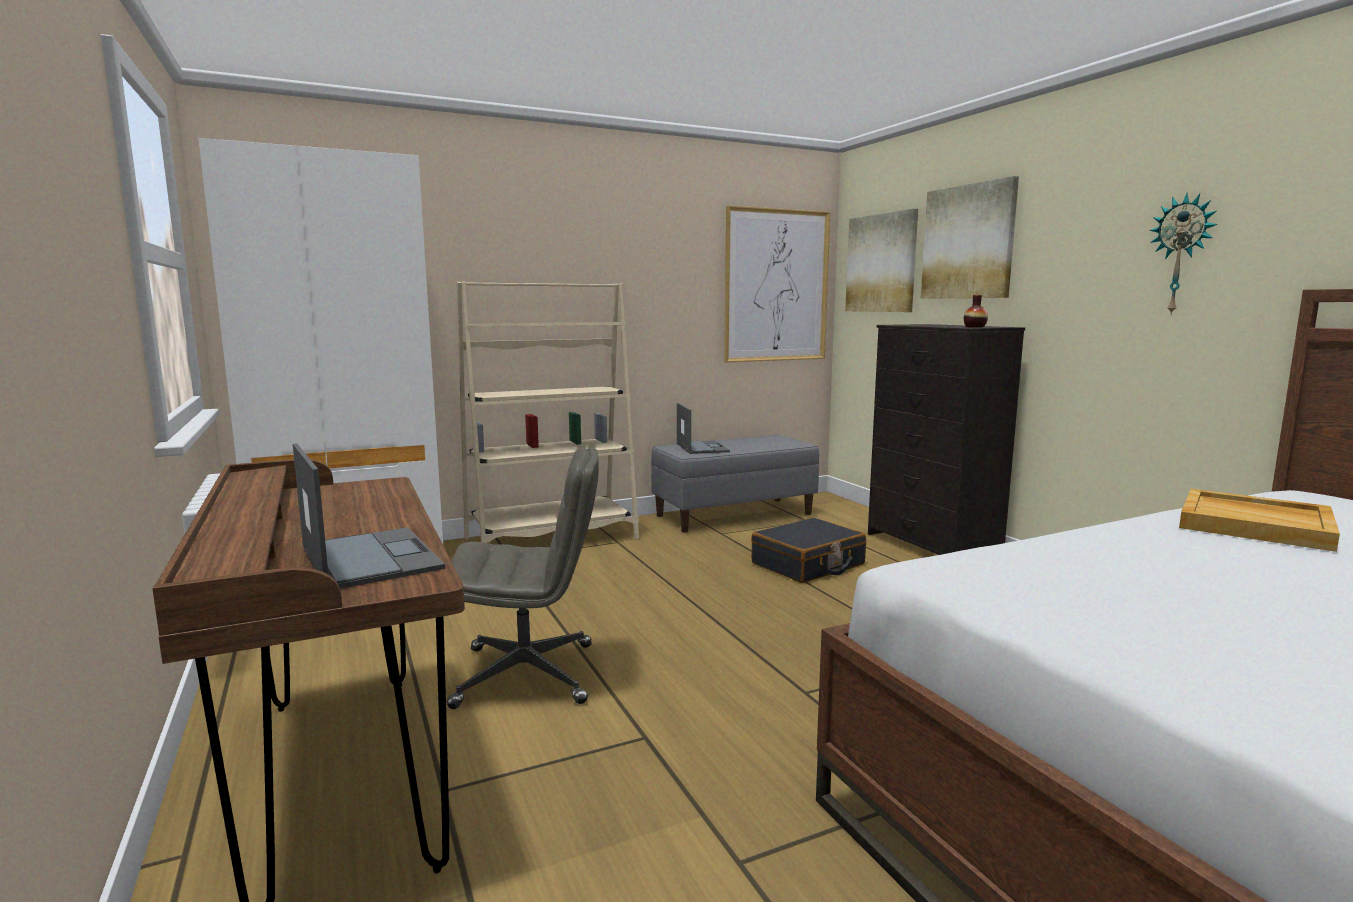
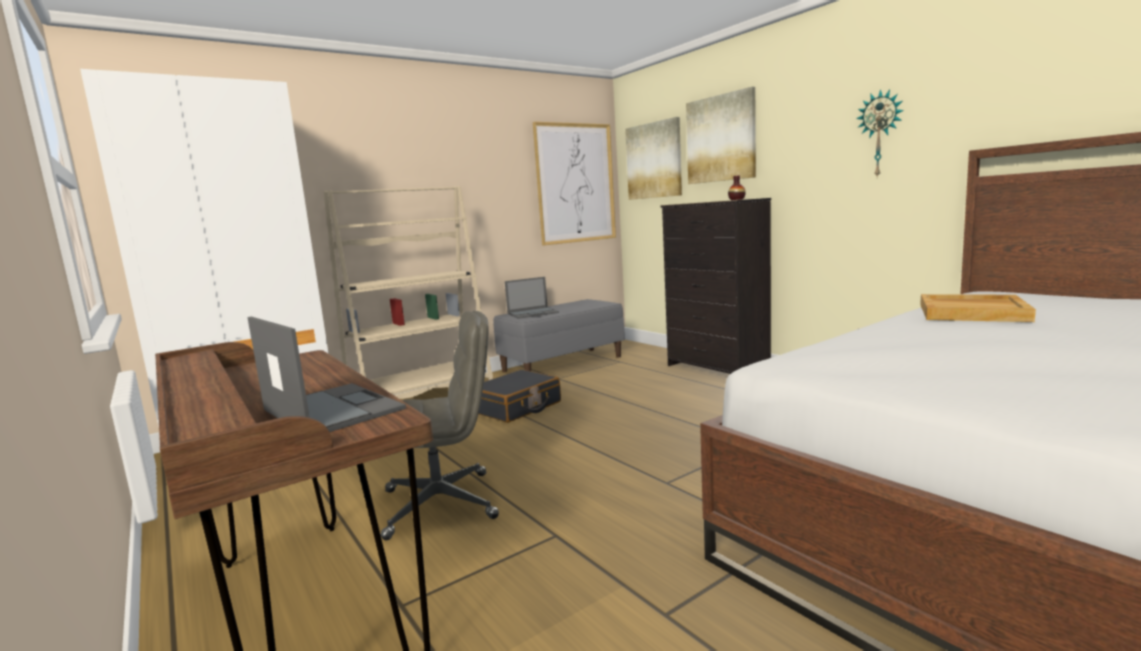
camera: 10 degrees left, 0 degrees up
(701, 447) = (533, 313): laptop -> laptop turned 90 degrees clockwise
(808, 565) = (632, 392): black suitcase -> black suitcase (516, 407)

